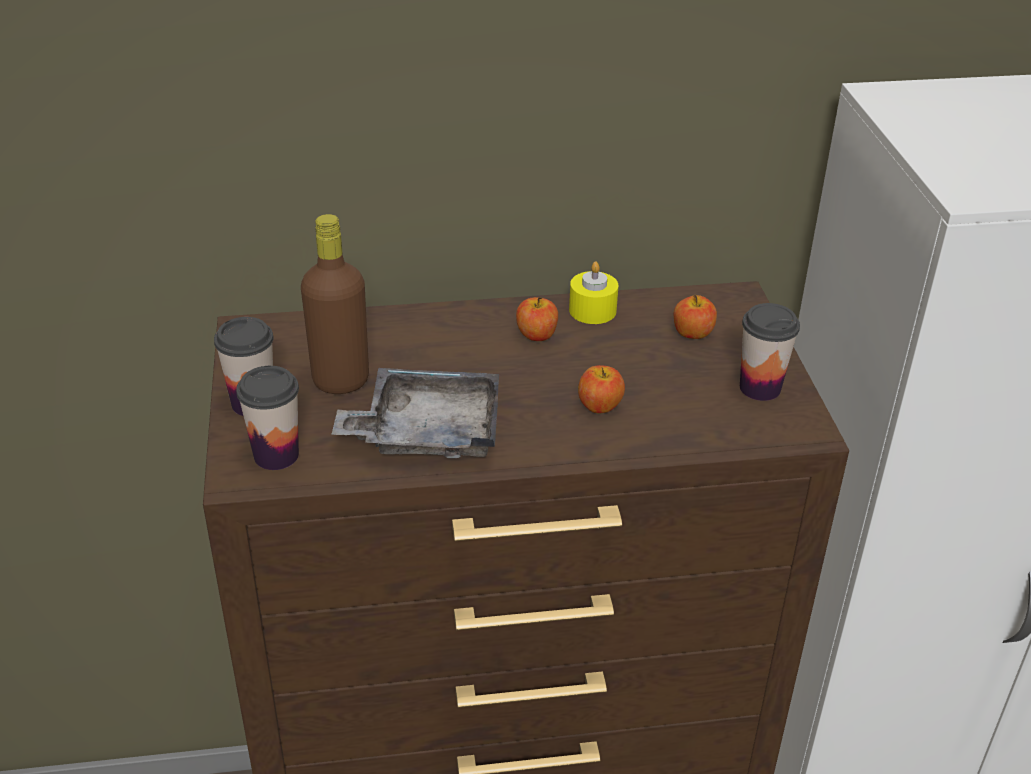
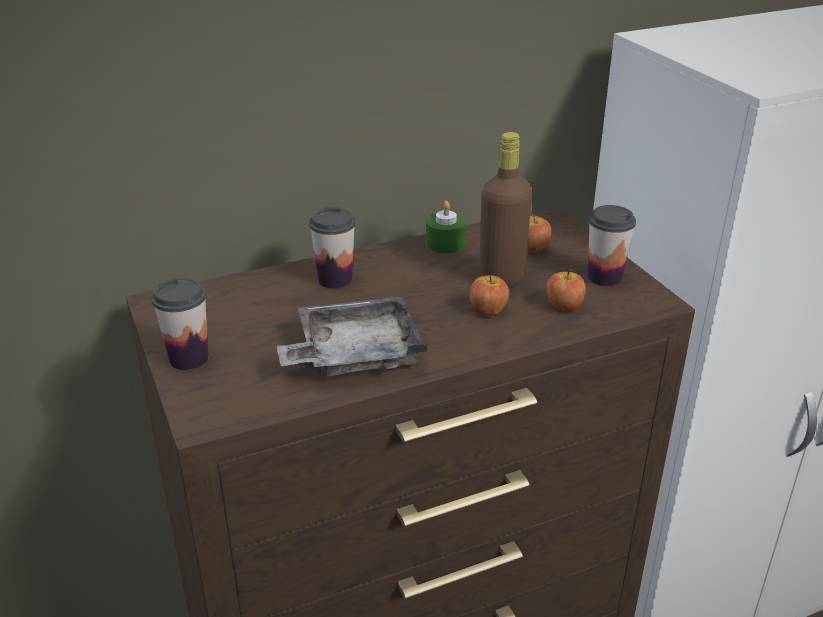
camera: 15 degrees left, 5 degrees down
(276, 455) = (229, 396): cup -> cup (335, 280)
(341, 381) = (260, 328): brown bottle -> brown bottle (501, 279)
(536, 335) = (409, 268): apple -> apple (564, 306)
(592, 310) = (445, 243): yellow candle -> green candle

